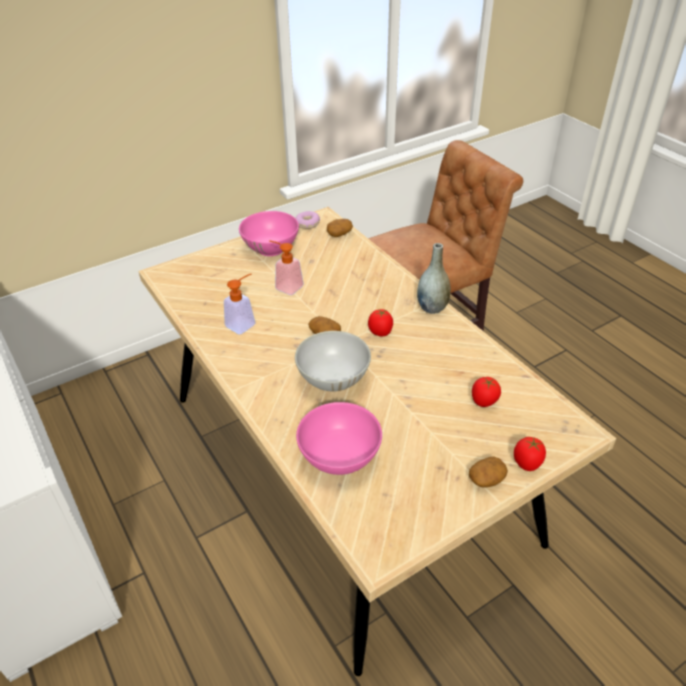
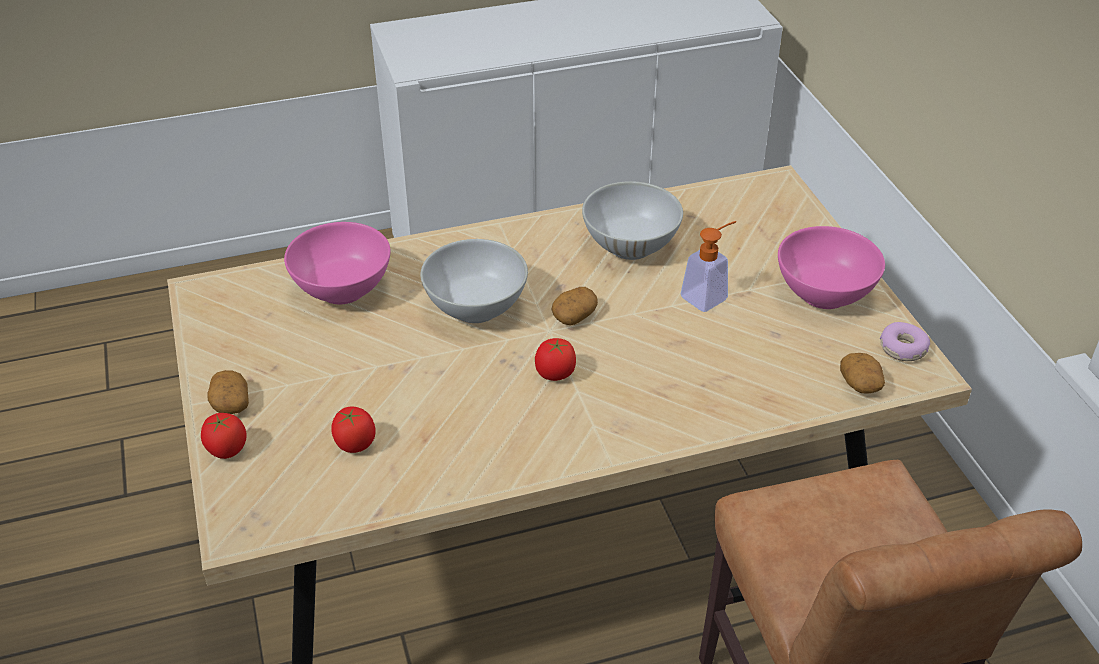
camera: 105 degrees right, 0 degrees up
(244, 323) = (630, 245): soap dispenser -> white bowl
(432, 308) = (592, 450): grey vase -> none

